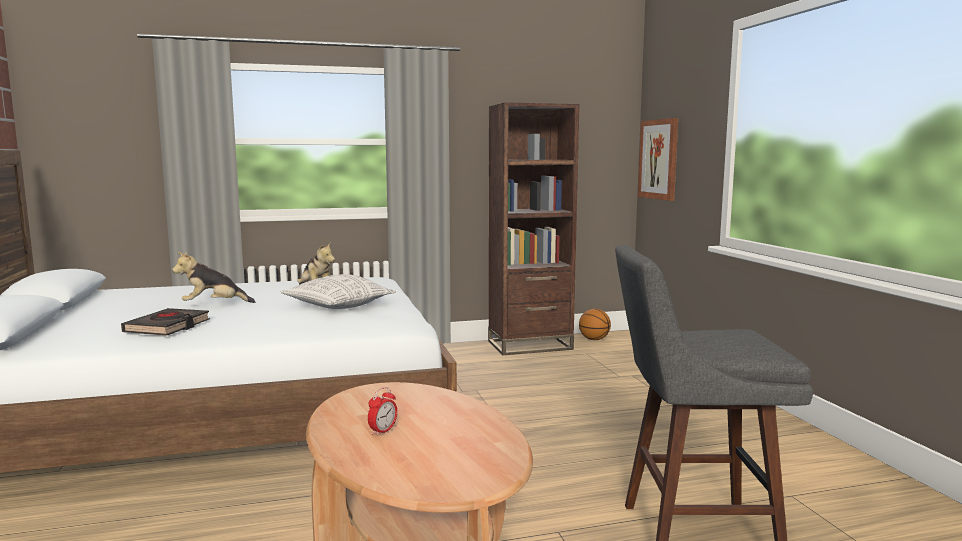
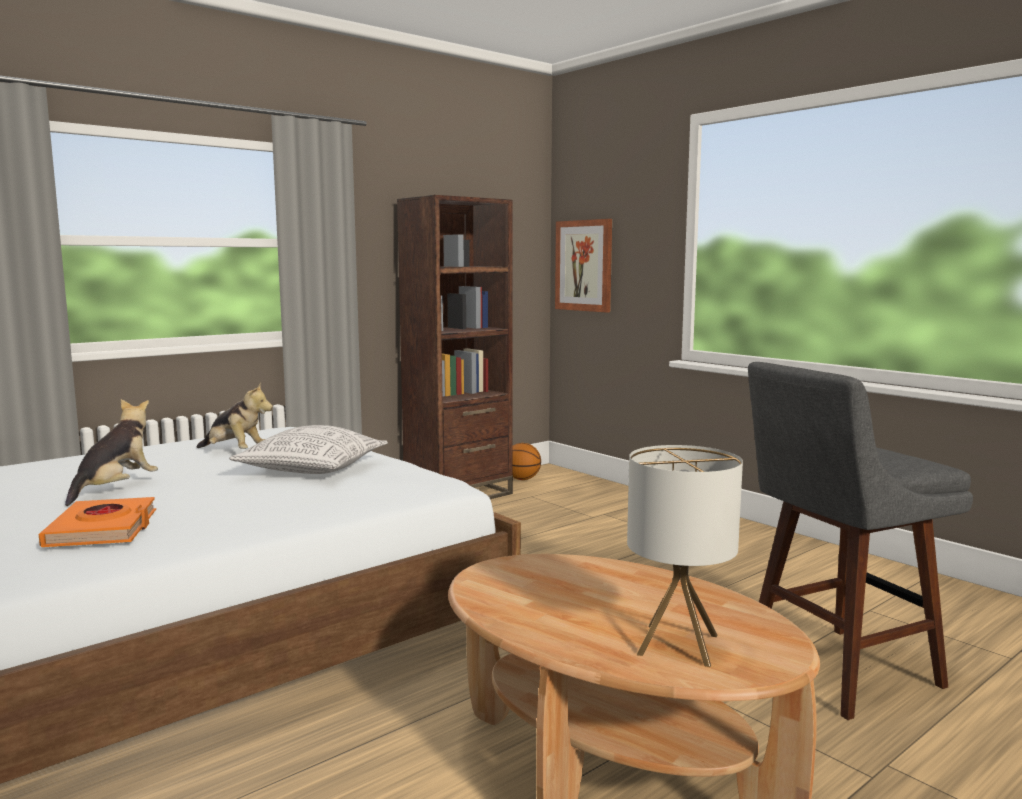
camera: 25 degrees left, 0 degrees up
(168, 327) = (103, 530): black book -> orange book
(214, 305) = (116, 489): plush toy -> plush toy turned 150 degrees clockwise
(383, 431) = (586, 617): alarm clock -> none
(414, 461) = (678, 645): none -> table lamp

